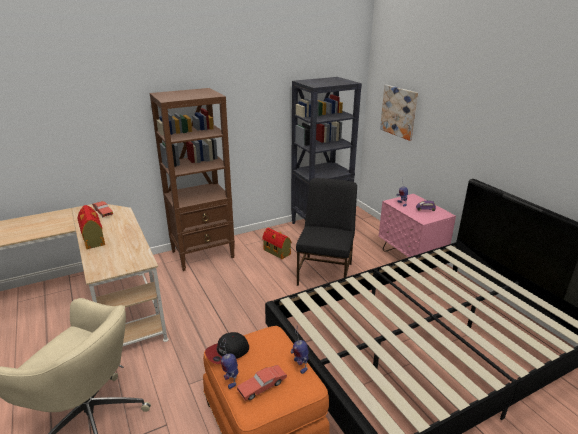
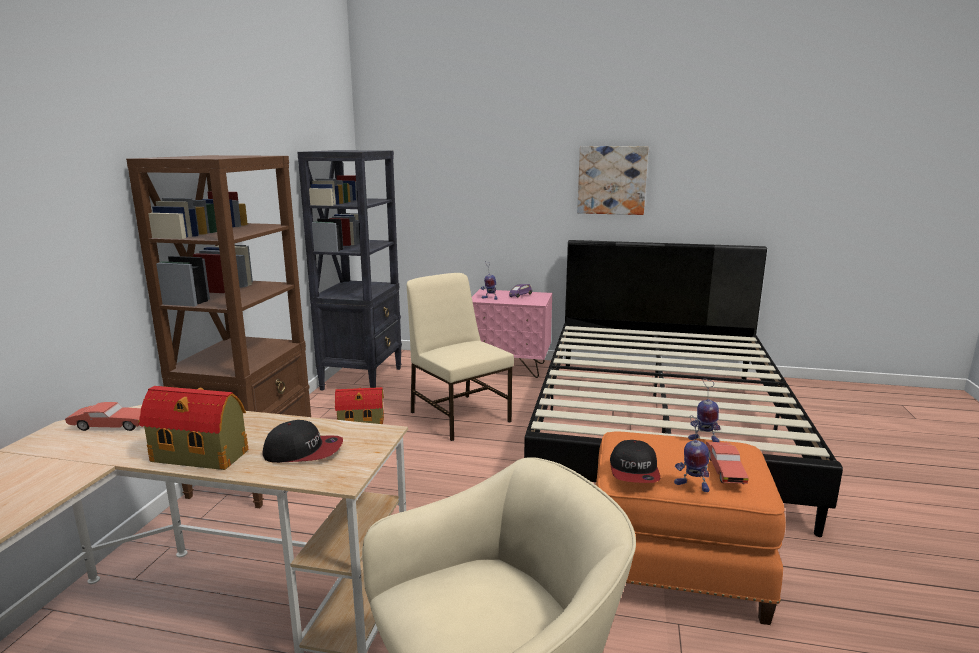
camera: 50 degrees left, 10 degrees down
(113, 255) = (304, 451): none -> cap
(326, 273) = (459, 416): black chair -> beige chair
(399, 112) = (428, 190): picture -> picture (612, 180)

